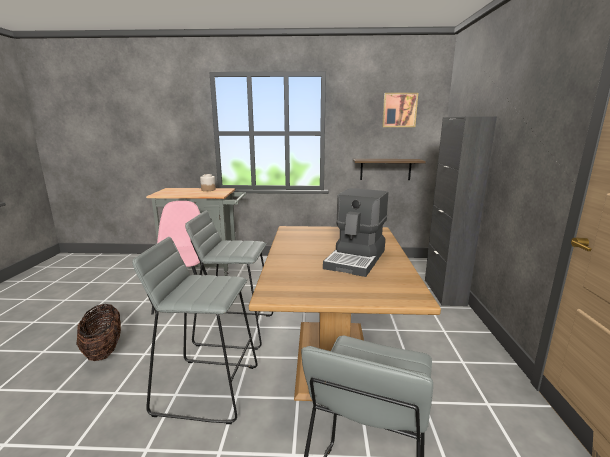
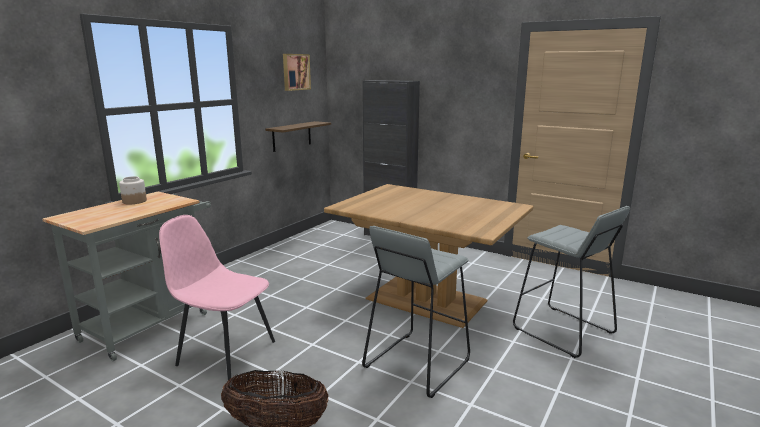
camera: 60 degrees left, 0 degrees up
(235, 329) = (335, 332): grey stool -> none
(357, 259) = (445, 203): coffee machine -> none

